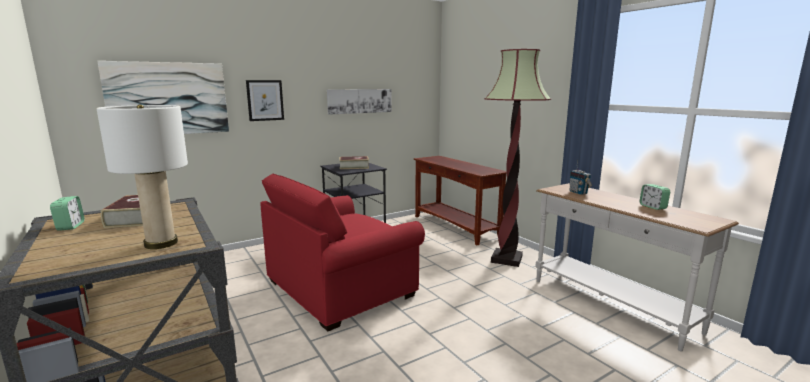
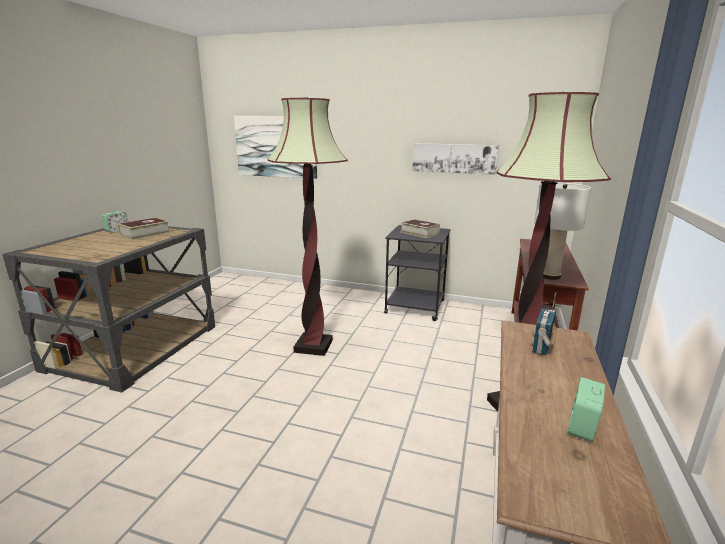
camera: 50 degrees right, 5 degrees up
(161, 243) = (97, 253): white table lamp -> white table lamp (550, 276)
(265, 100) = (350, 152): picture -> none
(340, 287) = (313, 346): red armchair -> floor lamp

